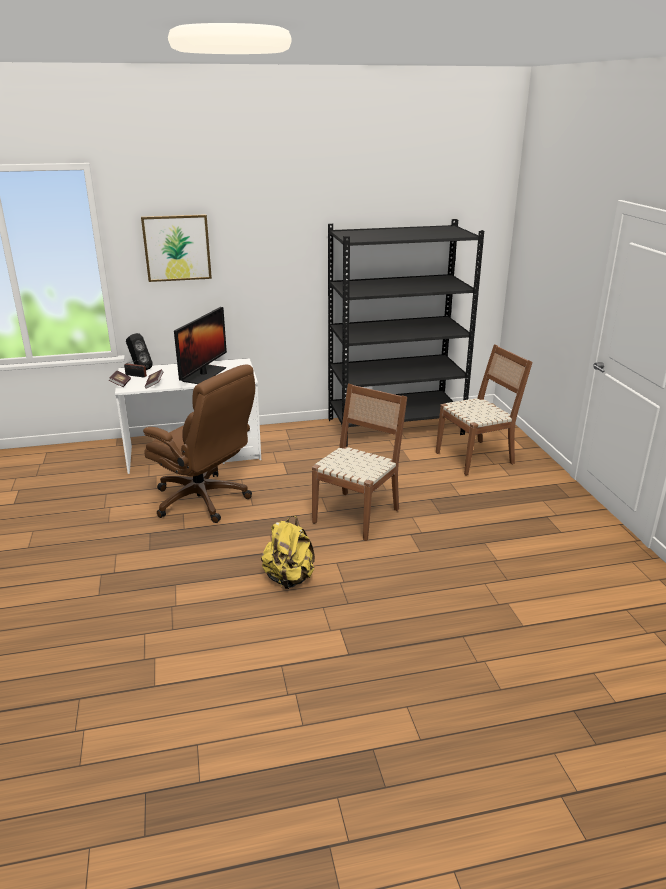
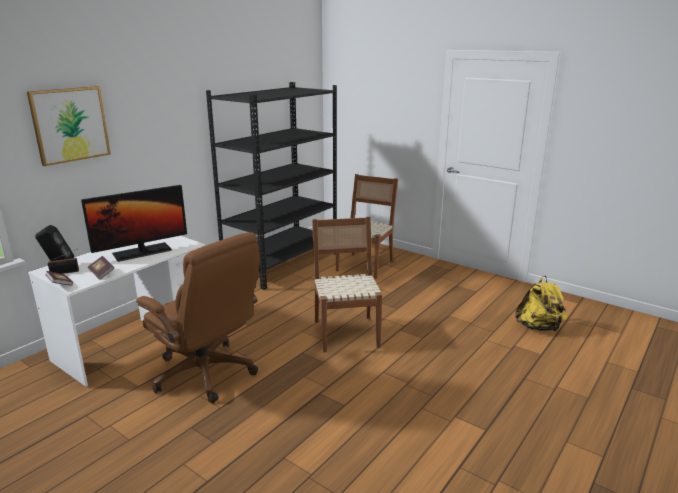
camera: 40 degrees left, 5 degrees down
(204, 374) = (142, 252): monitor -> monitor turned 75 degrees clockwise
(205, 502) = (208, 376): brown office chair -> brown office chair turned 45 degrees clockwise
(289, 579) = (368, 401): yellow backpack -> yellow backpack (539, 327)

